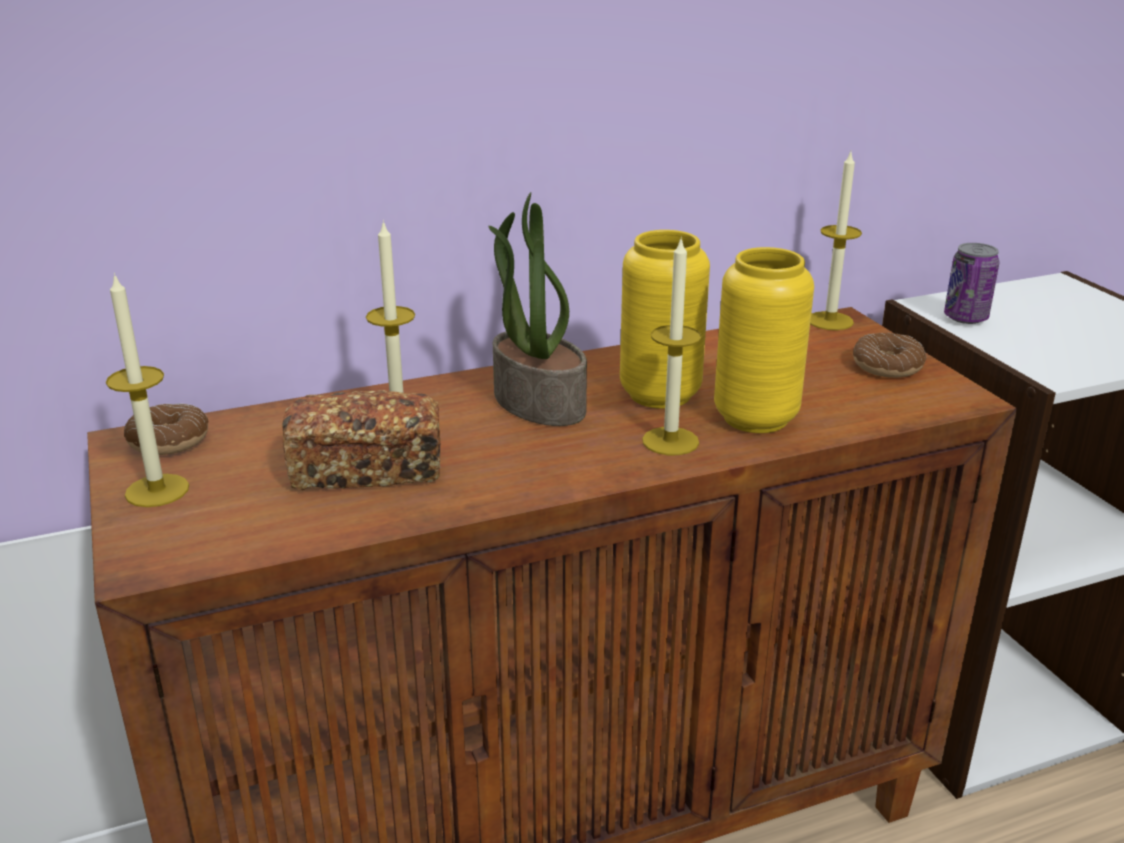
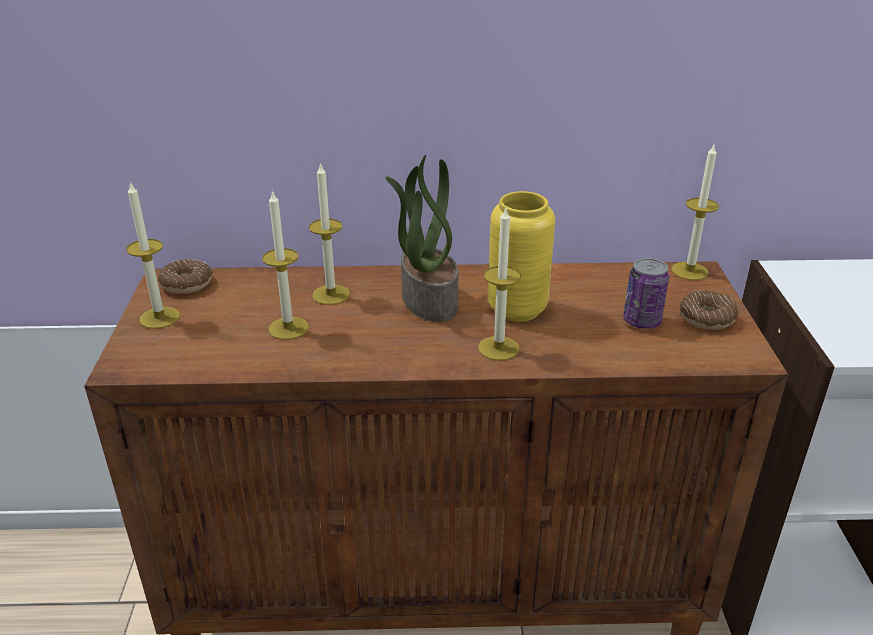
camera: 20 degrees right, 5 degrees up
(367, 469) = (288, 328): bread -> candle
(755, 418) = (572, 342): yellow vase -> none
(965, 318) = (806, 287): can -> can (641, 321)

